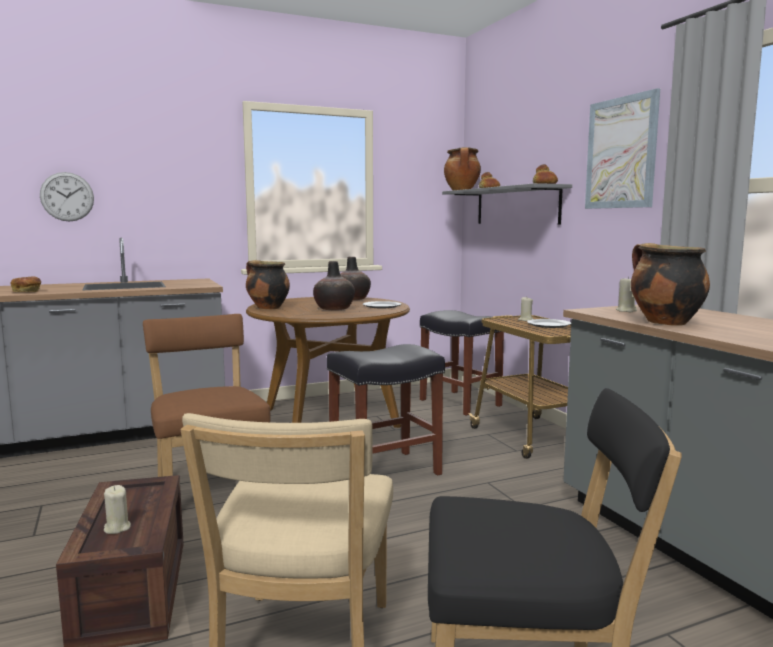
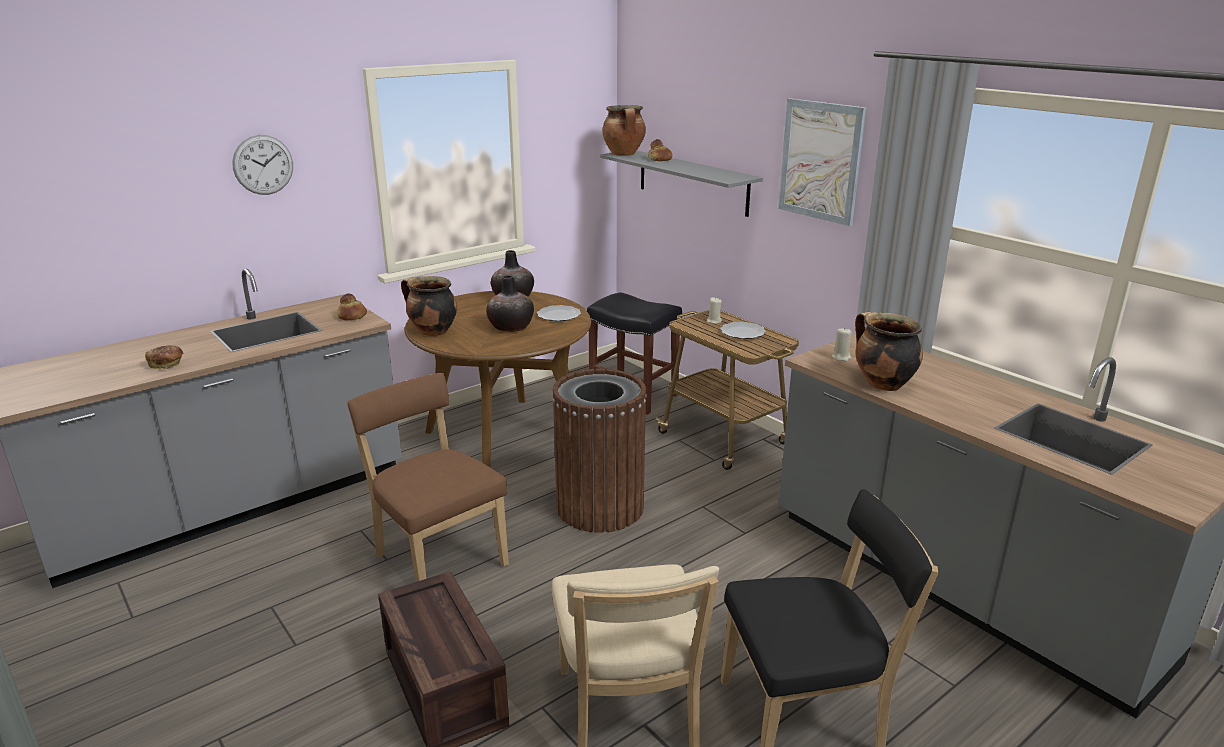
camera: 15 degrees left, 15 degrees up
(67, 196) = (164, 222): wall clock -> wall clock (263, 165)
(117, 528) = (440, 644): beige candle -> none
(384, 472) = (600, 507): black stool -> brown trash can
(545, 184) = (734, 177): bread -> bread (353, 316)

